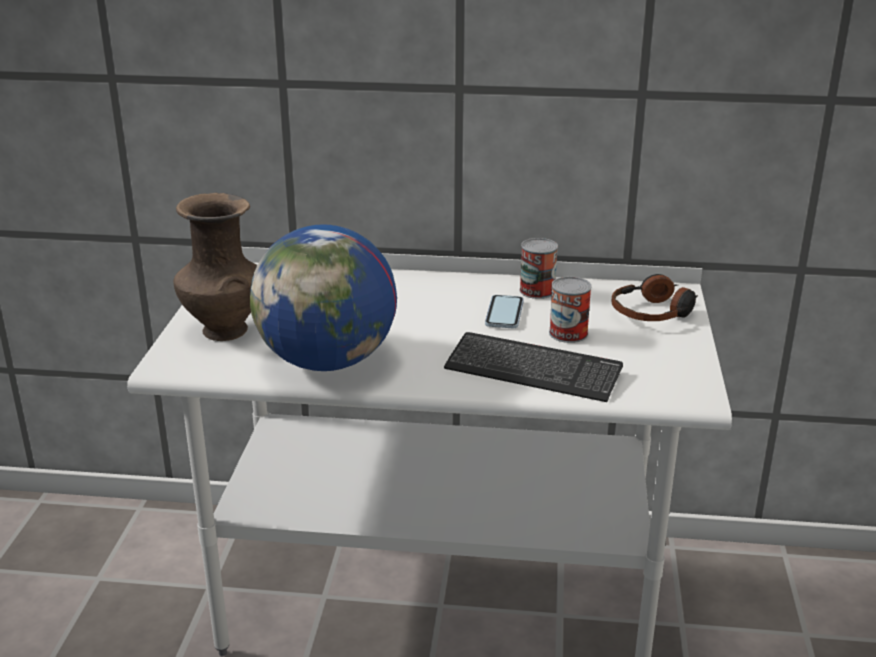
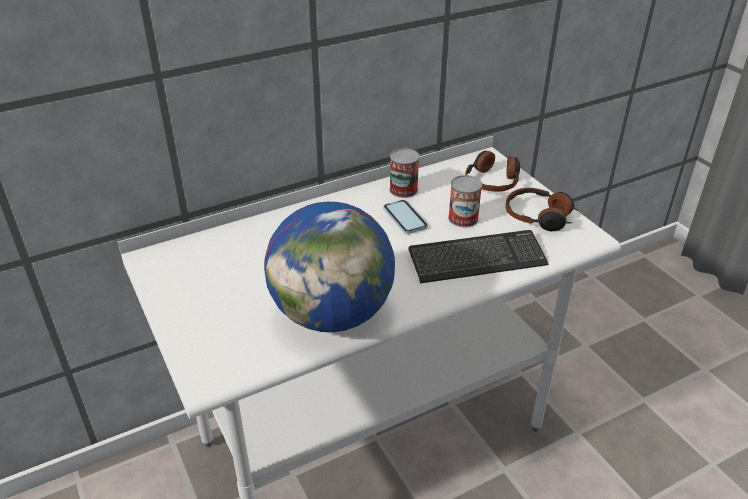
camera: 35 degrees left, 10 degrees up
(223, 330) = (214, 321): brown vase -> none
(661, 360) = (539, 217): none -> headphones

